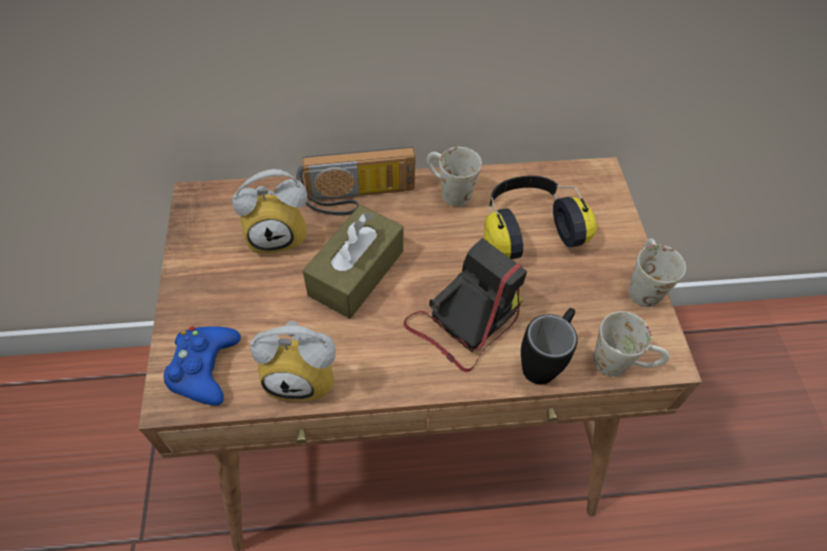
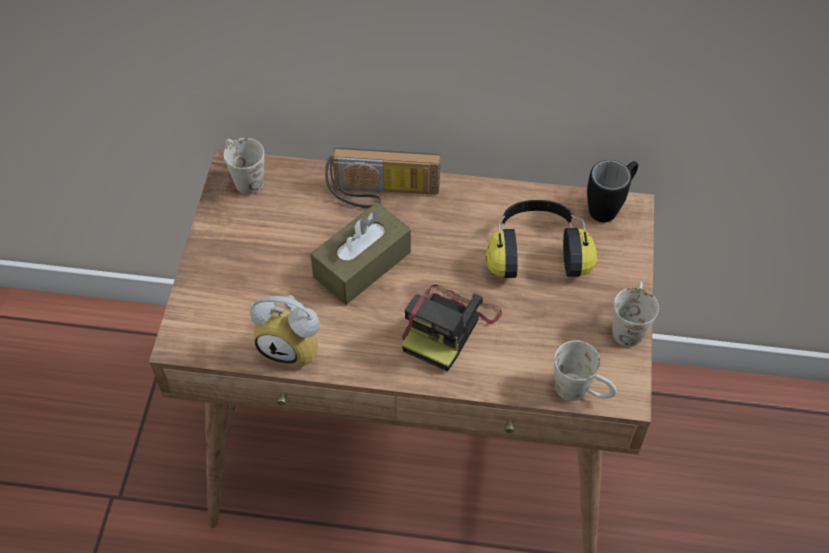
camera: 15 degrees right, 0 degrees up
(204, 368) = (211, 323): blue game controller -> none
(279, 234) = (301, 216): alarm clock -> none
(448, 191) = (471, 201): white mug -> white mug (244, 177)
(464, 322) = (448, 327): camera -> camera turned 150 degrees clockwise
(544, 361) = (510, 375): black mug -> black mug (609, 206)

